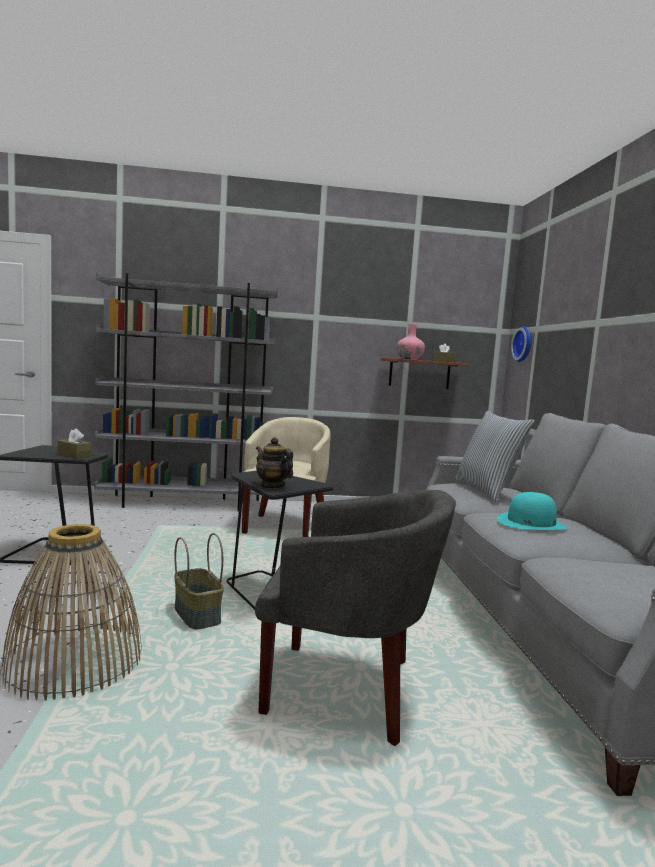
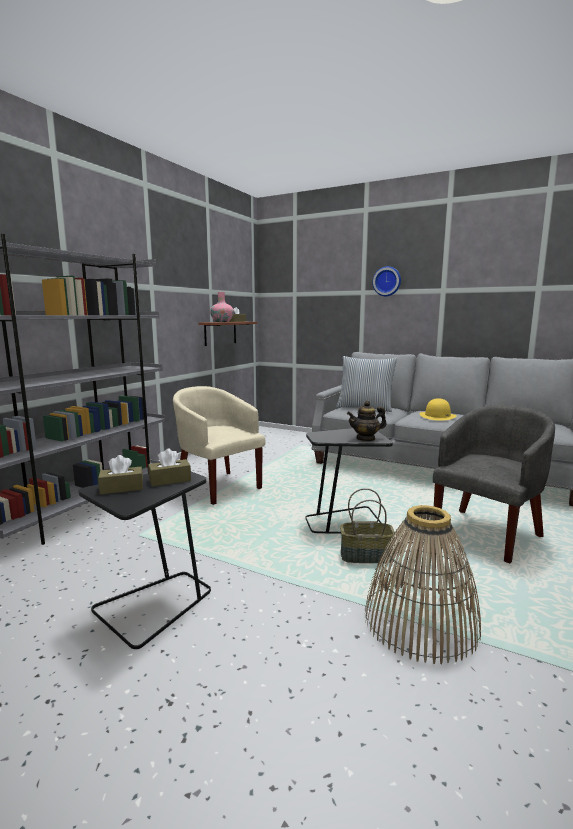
camera: 55 degrees left, 5 degrees up
(50, 450) = (122, 488): none -> brown tissue box
(524, 344) = (282, 304): wall clock -> wall clock (387, 281)
(531, 523) = (437, 416): turquoise hat -> yellow hat

